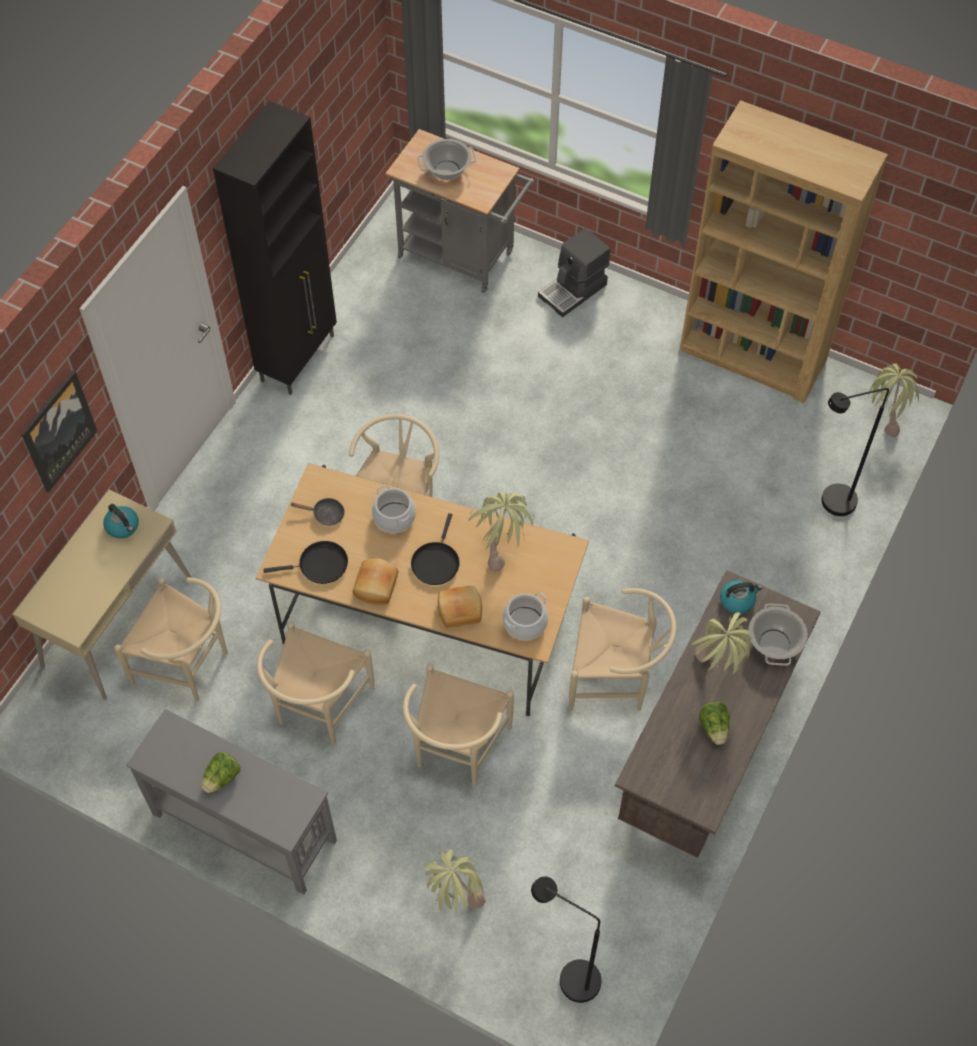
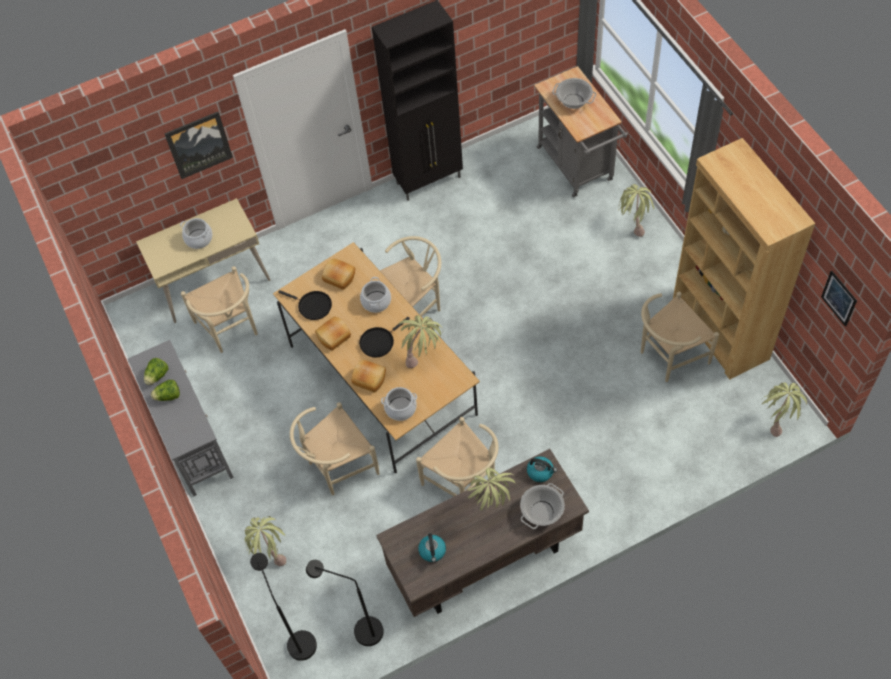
camera: 40 degrees right, 0 degrees up
(99, 565) = (199, 239): none -> cooking pot
(123, 526) = (227, 224): kettle -> kettle (432, 551)
(318, 709) = (280, 396): beige chair -> beige chair (668, 357)
(325, 514) = (339, 278): black frying pan -> bread
(573, 290) = (633, 224): coffee machine -> potted plant
(714, 728) = (461, 540): lettuce -> lettuce (157, 376)
(829, 505) = (692, 455): black floor lamp -> black floor lamp (360, 630)
(937, 230) = (839, 298): none -> picture

